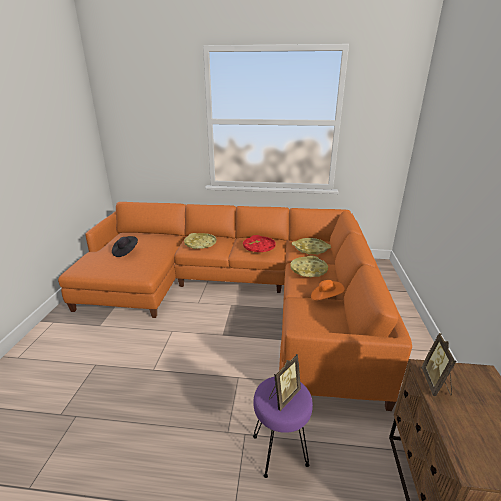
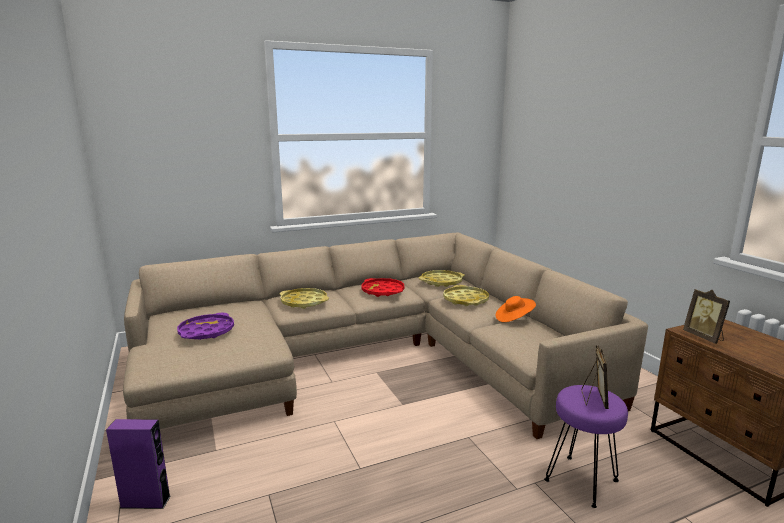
camera: 30 degrees left, 10 degrees down
(45, 343) = (145, 502): none -> purple speaker
(125, 252) = (206, 332): black hat -> purple tray
(237, 292) = (368, 357): orange sofa -> beige sofa

